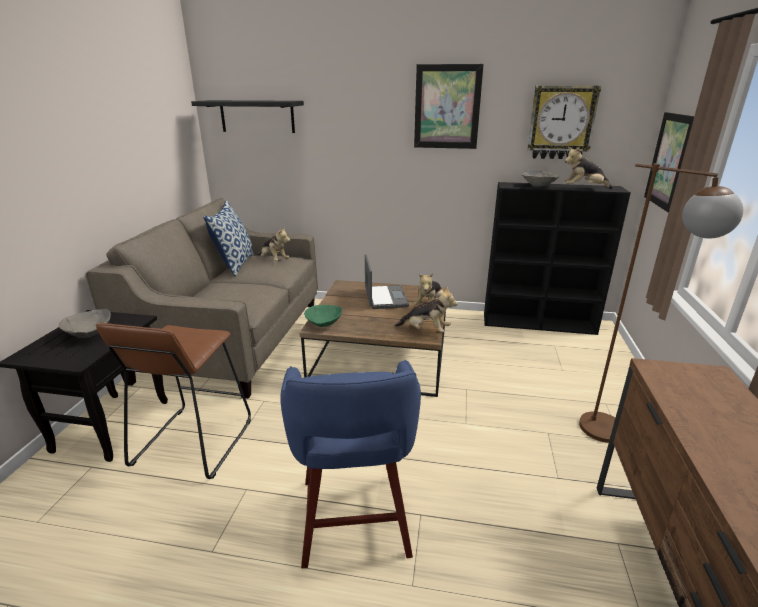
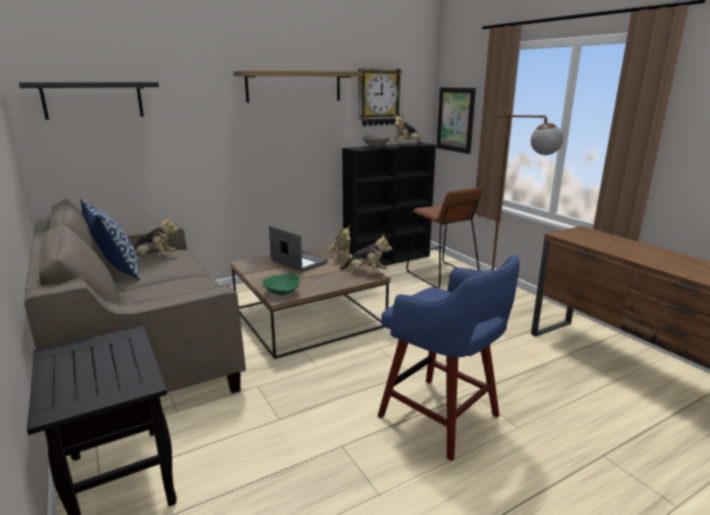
camera: 40 degrees left, 5 degrees down
(90, 334) = (97, 363): grey bowl -> none
(193, 442) = (239, 444): brown stool -> brown stool (441, 275)
(426, 330) = (366, 272): plush toy -> plush toy turned 45 degrees clockwise
(447, 107) = (294, 86): picture -> shelf

